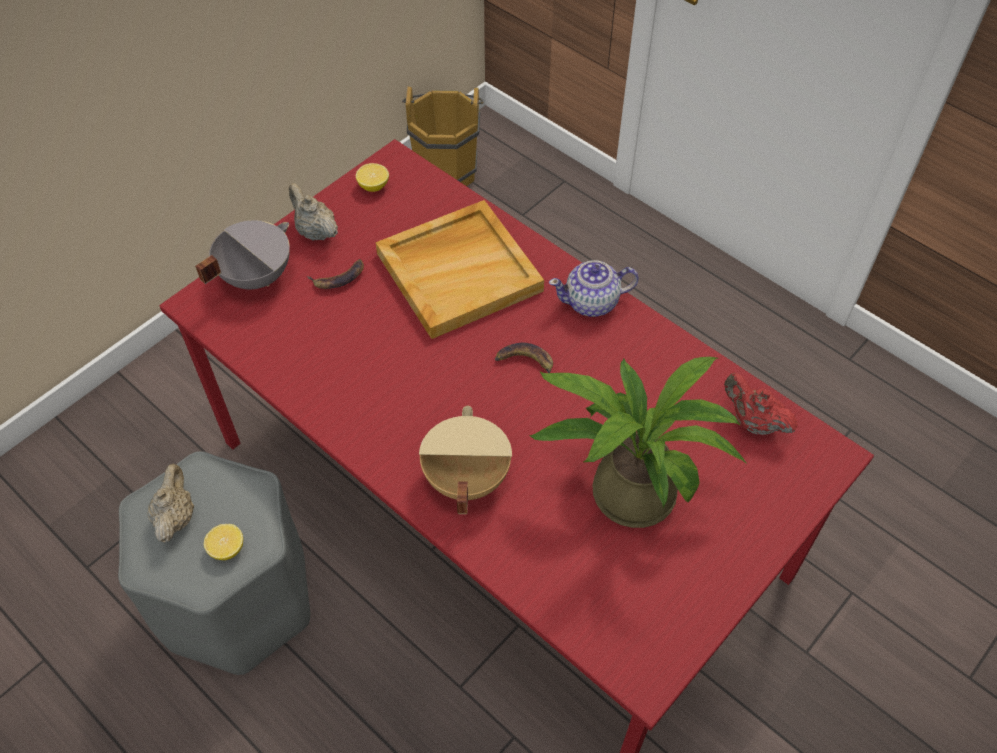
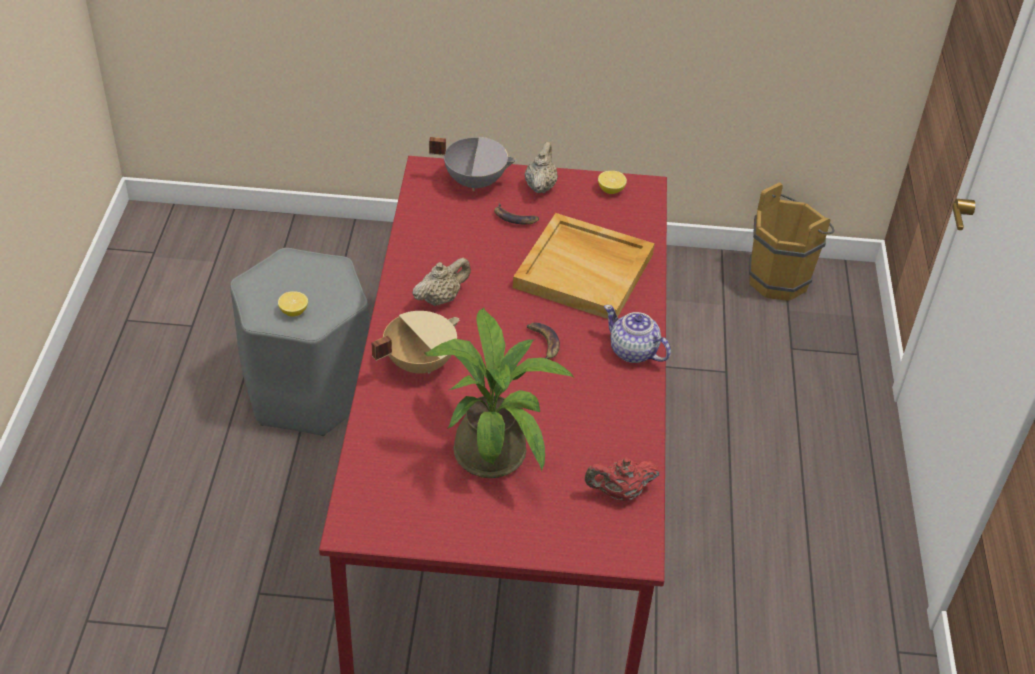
camera: 50 degrees right, 10 degrees down
(176, 517) = (294, 276): beige teapot -> beige teapot (441, 298)
(753, 422) = (620, 492): red teapot -> red teapot turned 105 degrees counterclockwise

